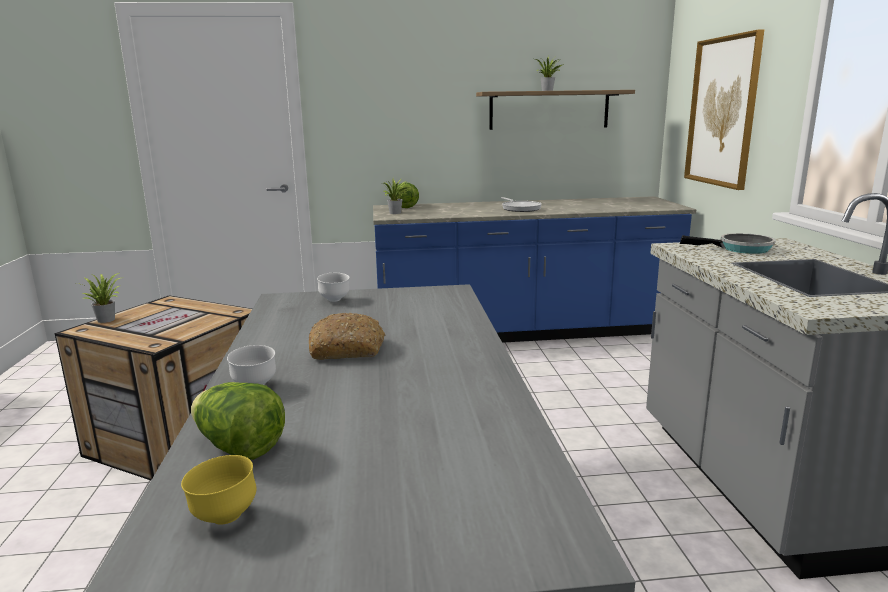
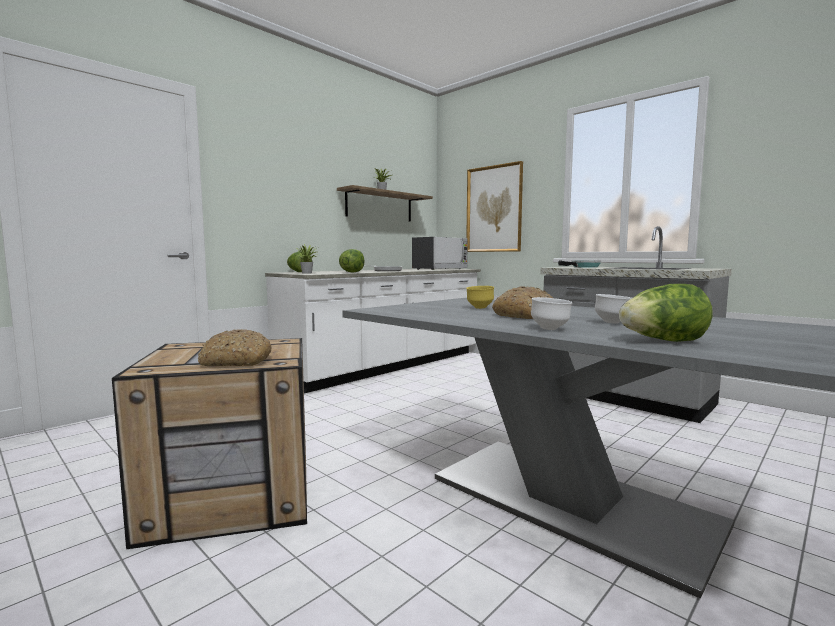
camera: 40 degrees left, 10 degrees down
(107, 319) = (150, 361): potted plant -> none
(140, 334) = (236, 361): none -> bread
(224, 517) = (780, 353): yellow bowl -> yellow bowl (479, 308)
(334, 300) = (416, 306): white bowl -> white bowl (613, 323)
(451, 214) = (352, 272): none -> lettuce
(524, 332) = (387, 366): blue counter -> white counter
(623, 206) = (440, 269): none -> microwave

